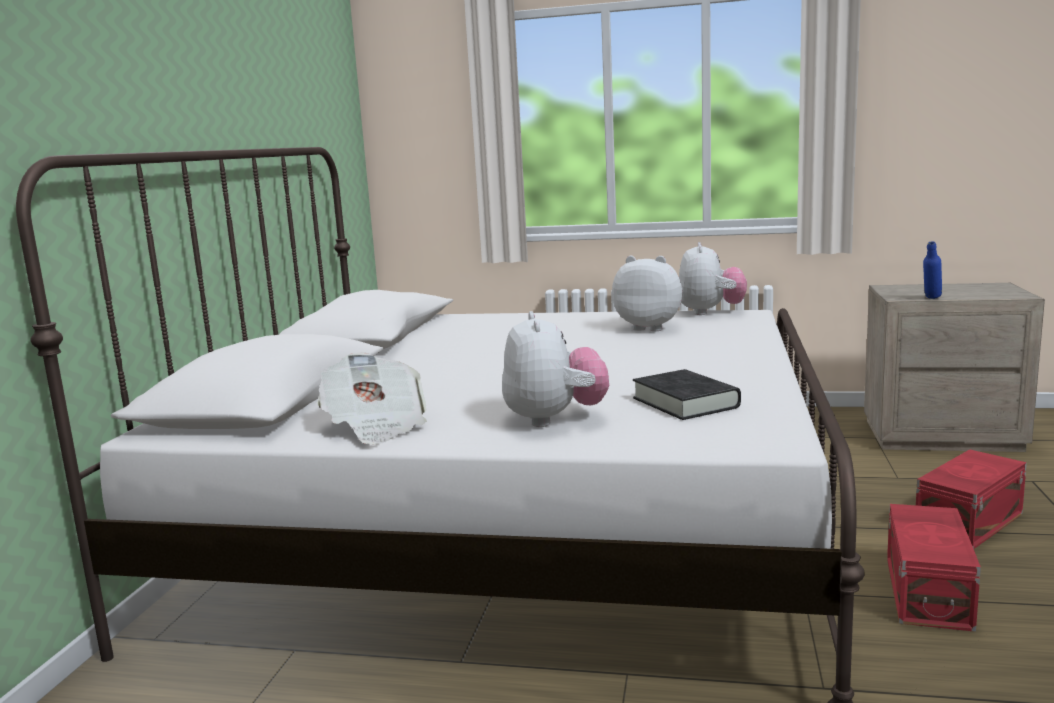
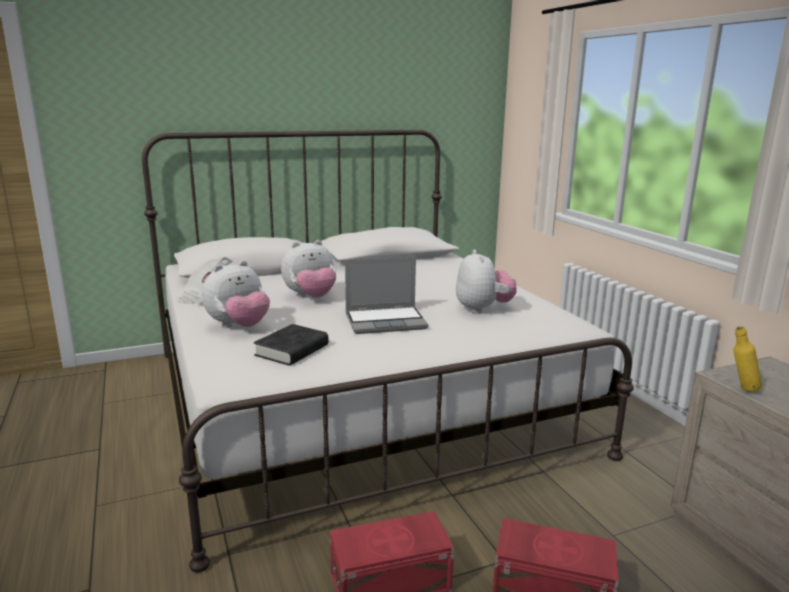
camera: 55 degrees right, 5 degrees up
(636, 359) = (386, 321): none -> laptop
(710, 312) = (560, 317): plush toy -> plush toy (311, 297)
(931, 299) = (741, 390): blue bottle -> yellow bottle

